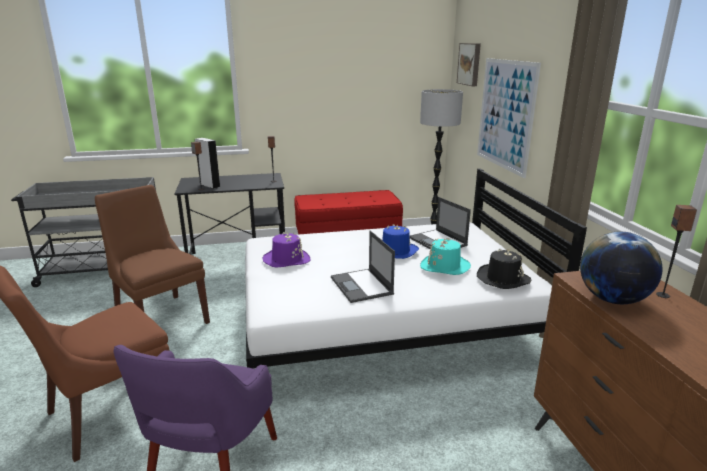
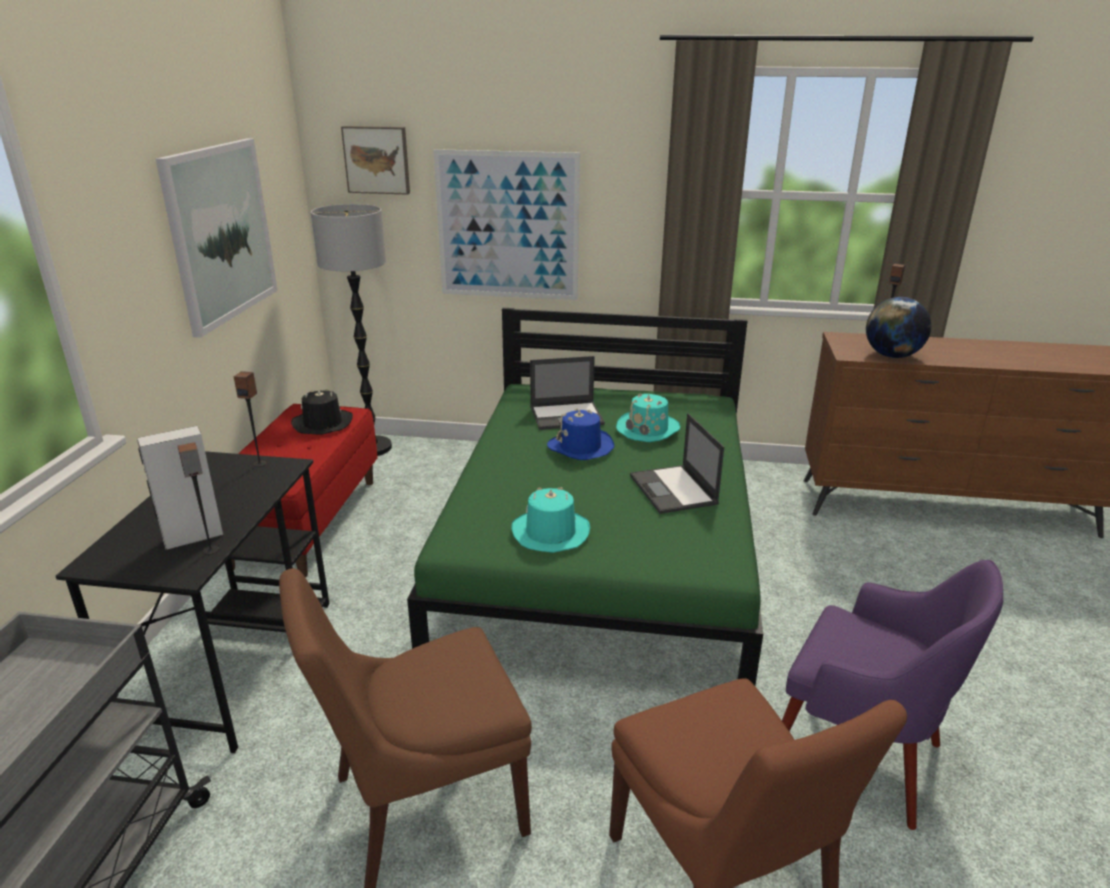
camera: 70 degrees left, 5 degrees up
(286, 259) = (550, 533): purple hat -> turquoise hat
(353, 86) = (220, 233): none -> picture
(362, 286) = (674, 490): laptop -> laptop turned 75 degrees clockwise
(385, 328) = (602, 551): white bed -> green bed
(502, 279) = (696, 409): black hat -> black hat (322, 424)

